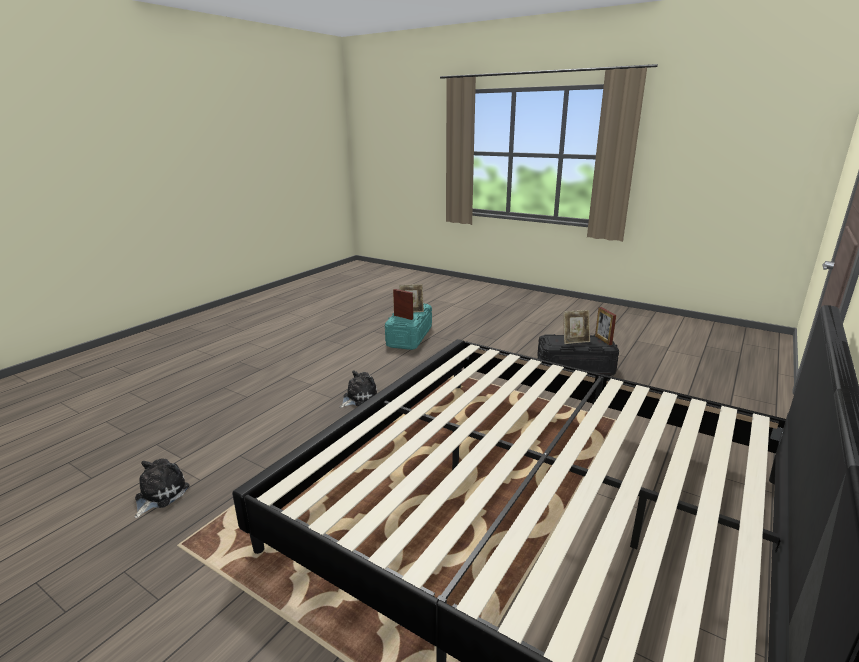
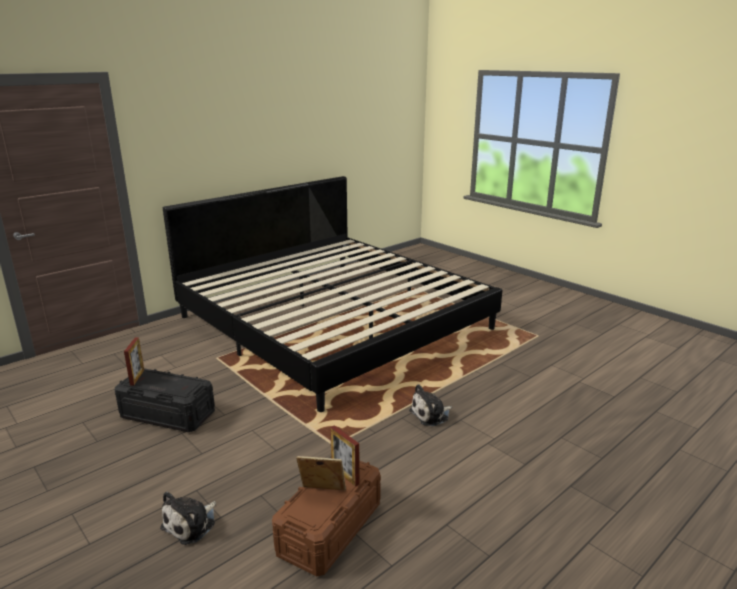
camera: 165 degrees left, 0 degrees up
(159, 494) = (573, 360): plush toy -> plush toy (191, 524)
(410, 336) = (329, 528): turquoise storage box -> brown storage box
(575, 341) = (167, 383): picture frame -> none

